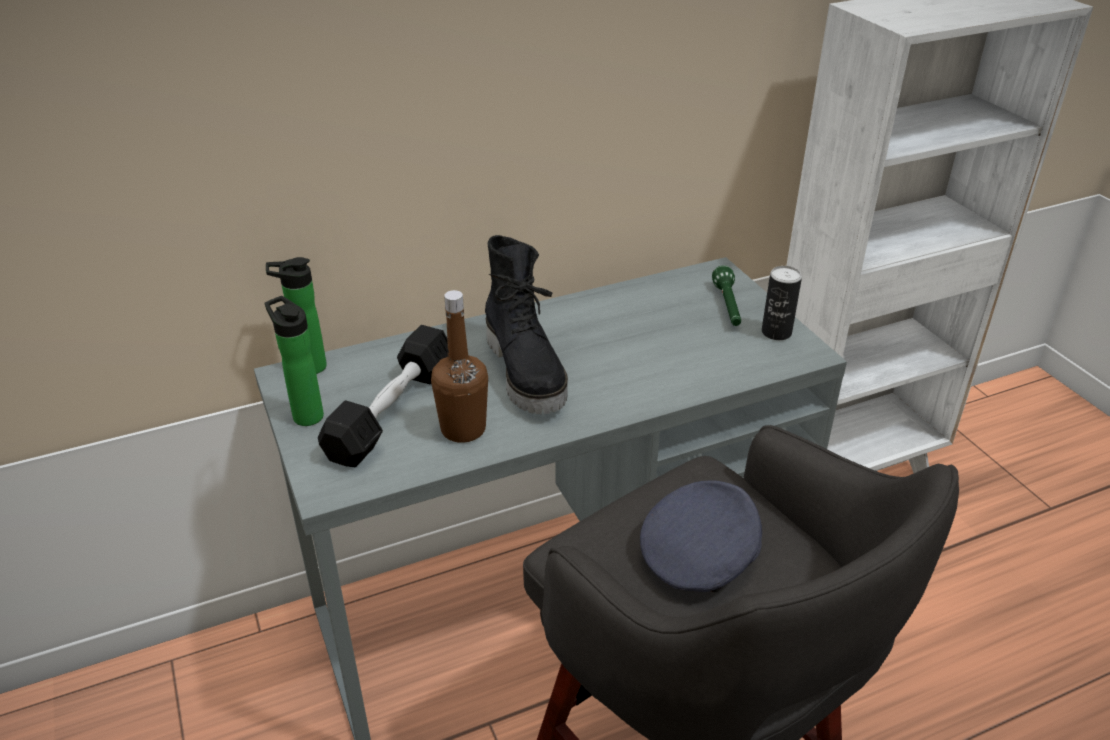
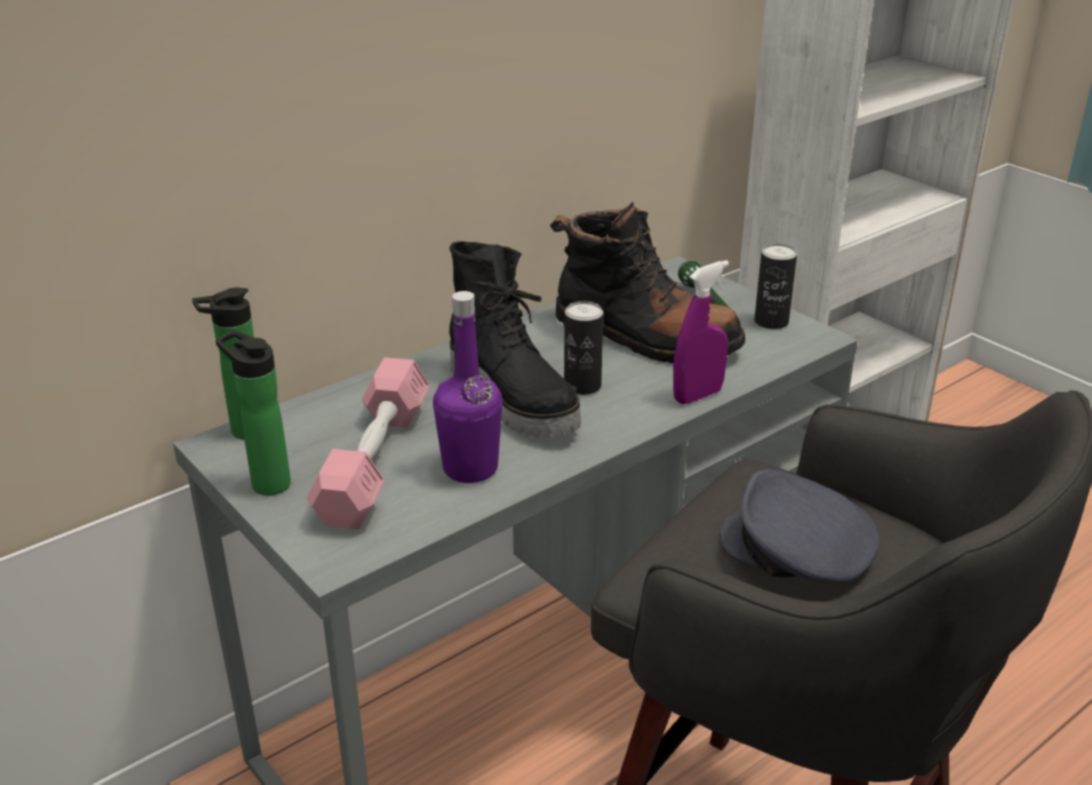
camera: 15 degrees left, 5 degrees down
(392, 411) = (374, 463): black dumbbell -> pink dumbbell
(463, 429) = (470, 468): brown bottle -> purple bottle
(586, 369) = (582, 386): none -> can
(659, 331) = (644, 337): none -> black boot
(678, 393) = (697, 396): none -> purple spray bottle
(699, 553) = (797, 553): grey cap -> grey cap turned 90 degrees counterclockwise

